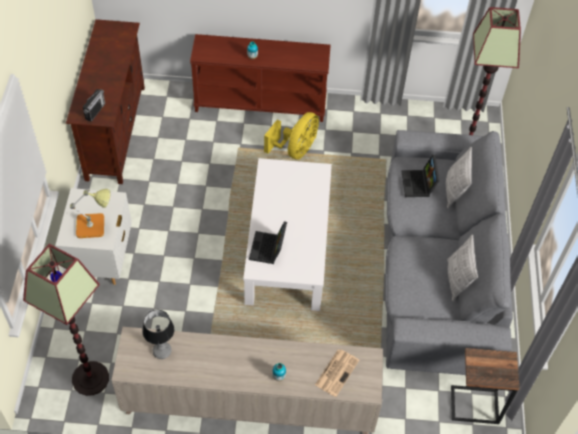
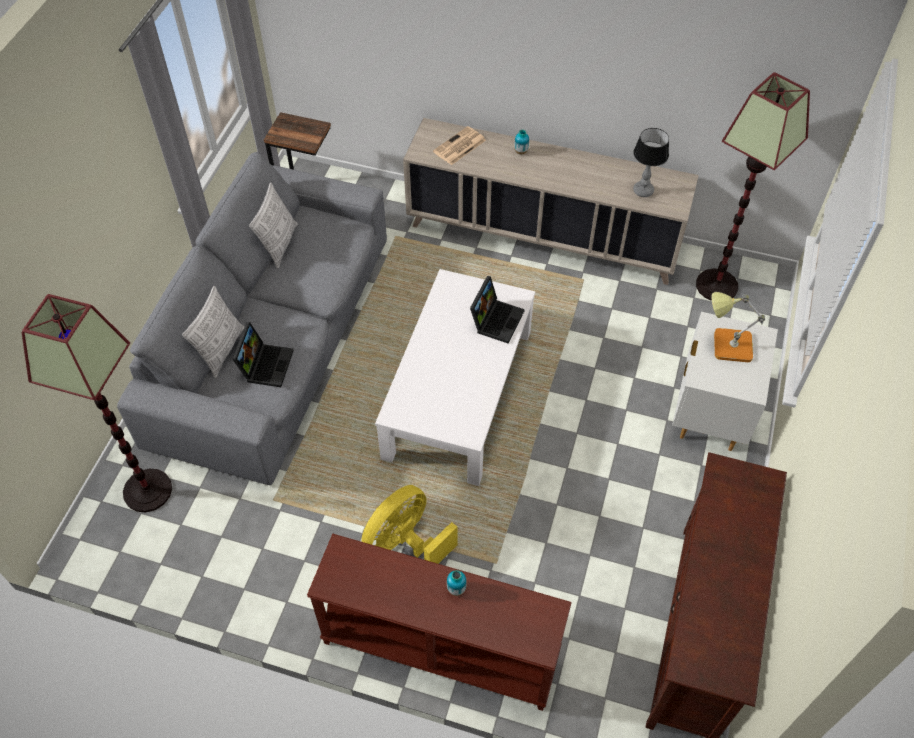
camera: 165 degrees left, 0 degrees up
(95, 111) = (739, 484): radio -> none

